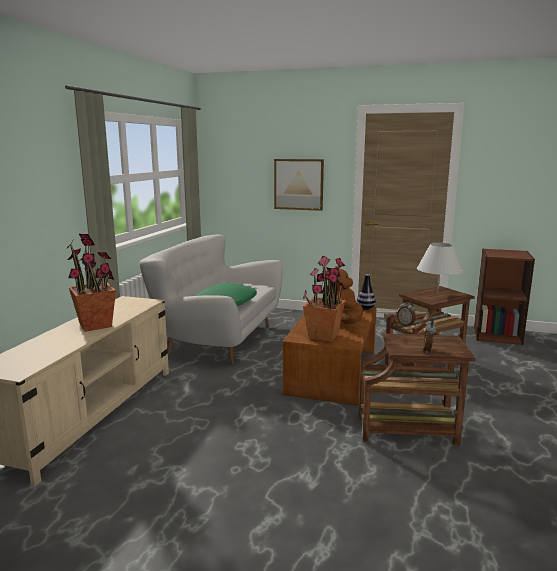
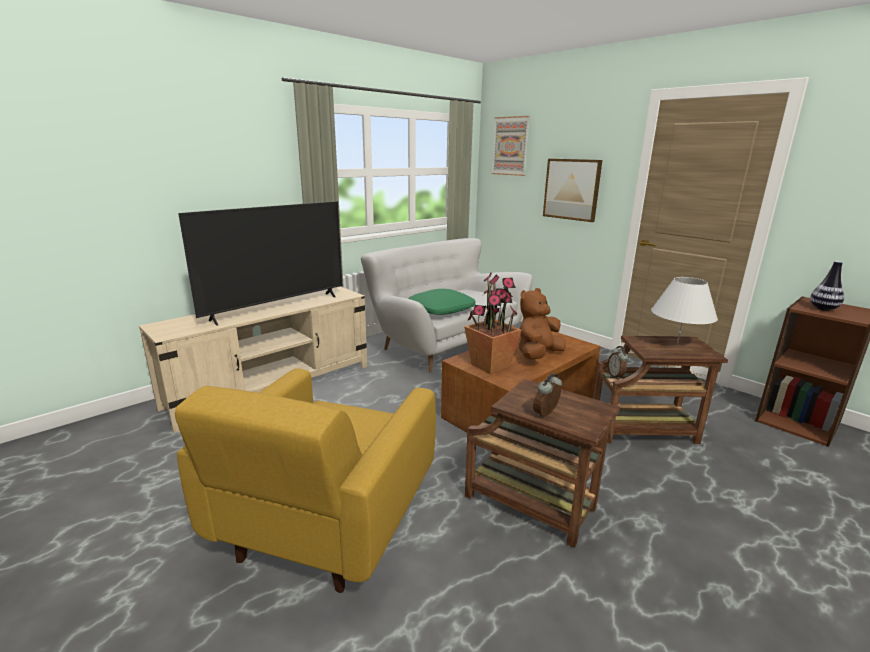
camera: 30 degrees right, 5 degrees up
(96, 325) = (277, 308): potted plant -> television
(233, 148) = (510, 146): none -> picture
(283, 496) = (325, 521): none -> yellow armchair
(366, 308) = (583, 345): vase -> vase (823, 309)

